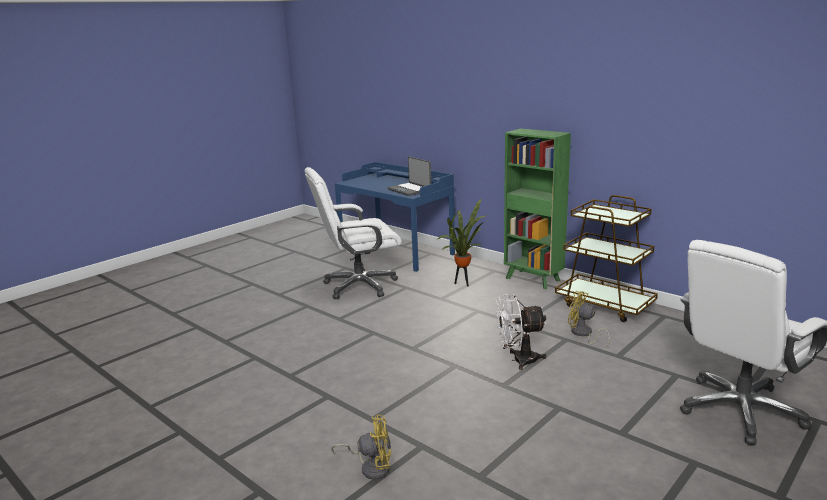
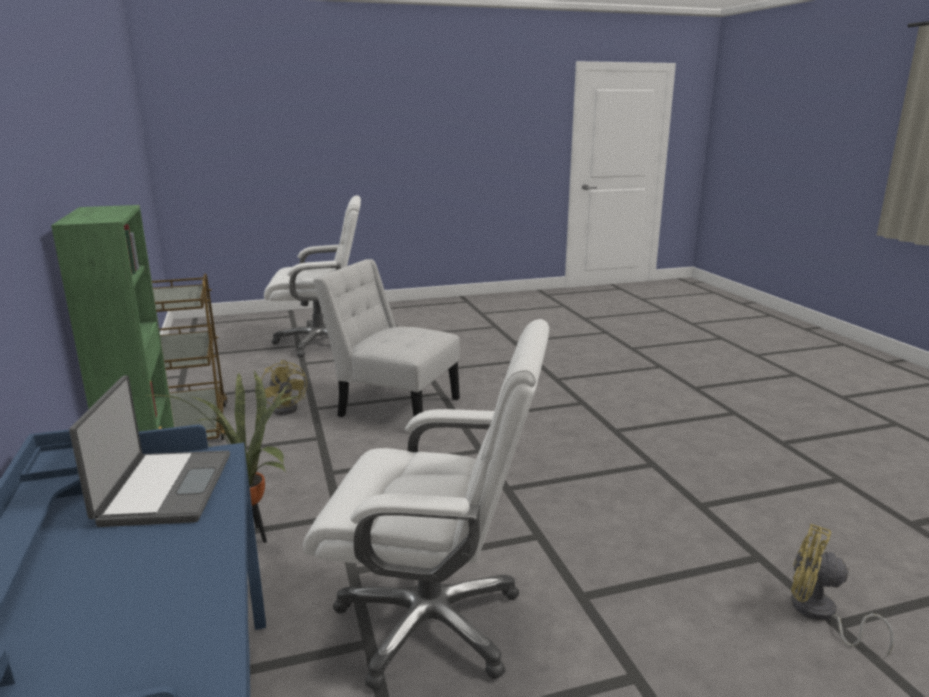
camera: 150 degrees left, 0 degrees up
(371, 467) = (603, 379): yellow fan -> yellow fan (819, 614)
(518, 360) = (393, 406): white fan -> white chair

